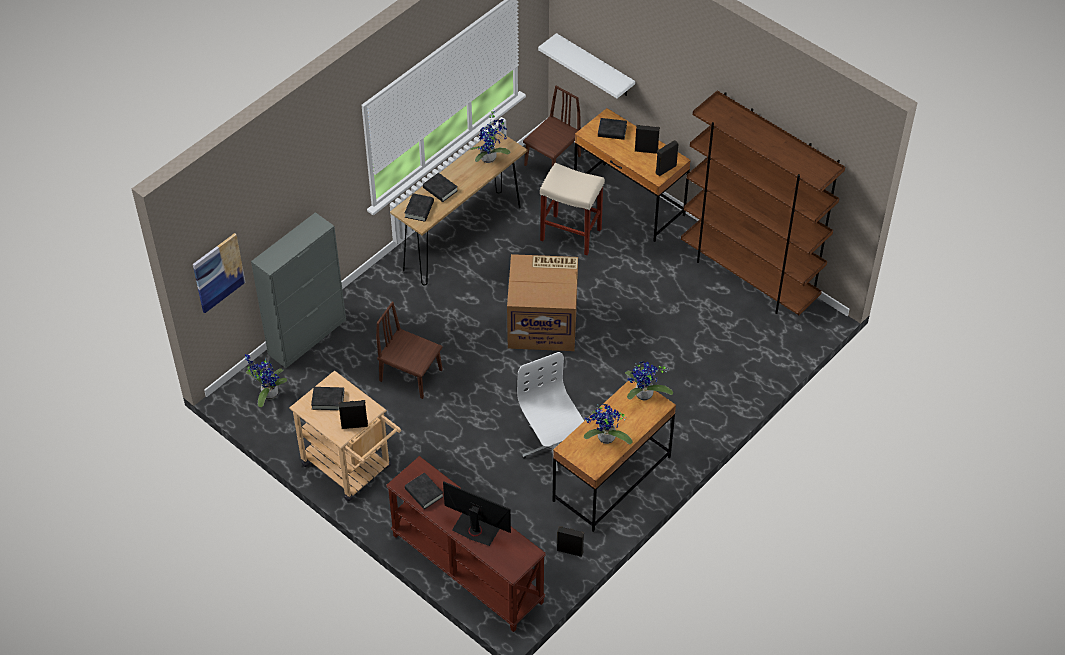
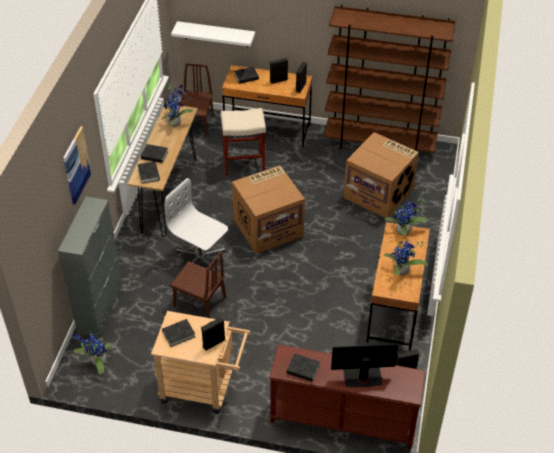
camera: 30 degrees left, 5 degrees down
(218, 272) = (39, 268): picture -> picture (76, 165)
(411, 375) = (199, 301): brown chair -> brown chair turned 150 degrees counterclockwise
(552, 447) = (337, 306): white office chair -> white office chair (200, 257)
(700, 337) = (379, 193): none -> cardboard box

